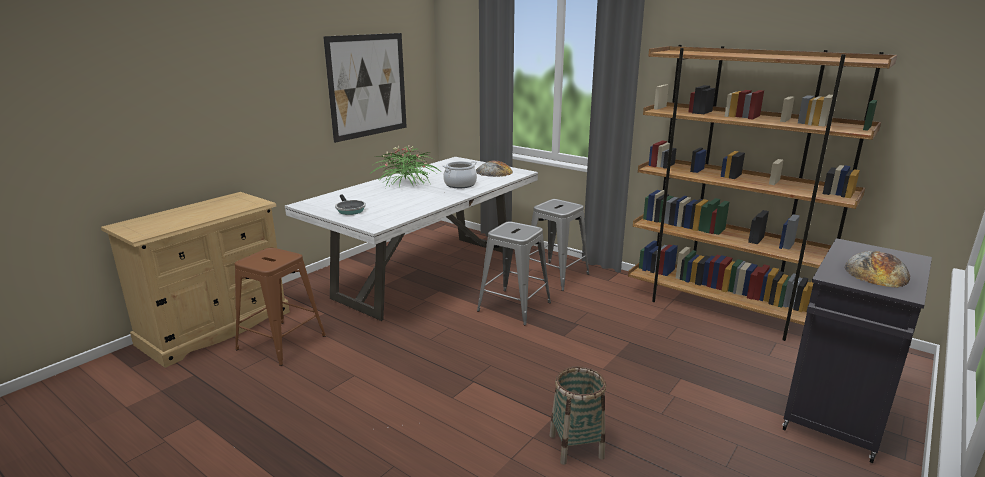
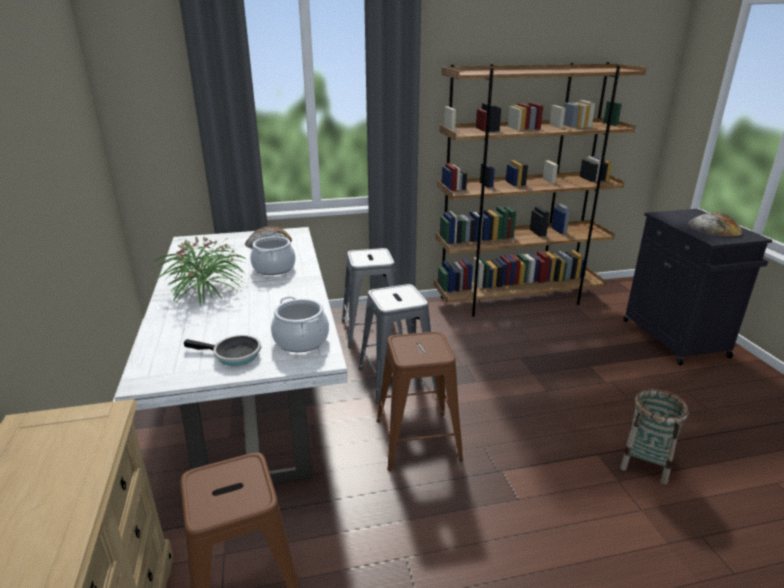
camera: 50 degrees left, 5 degrees up
(368, 86) = (62, 161): picture -> none
(386, 216) = (301, 340): none -> cooking pot
(461, 339) = (417, 440): none -> brown stool

